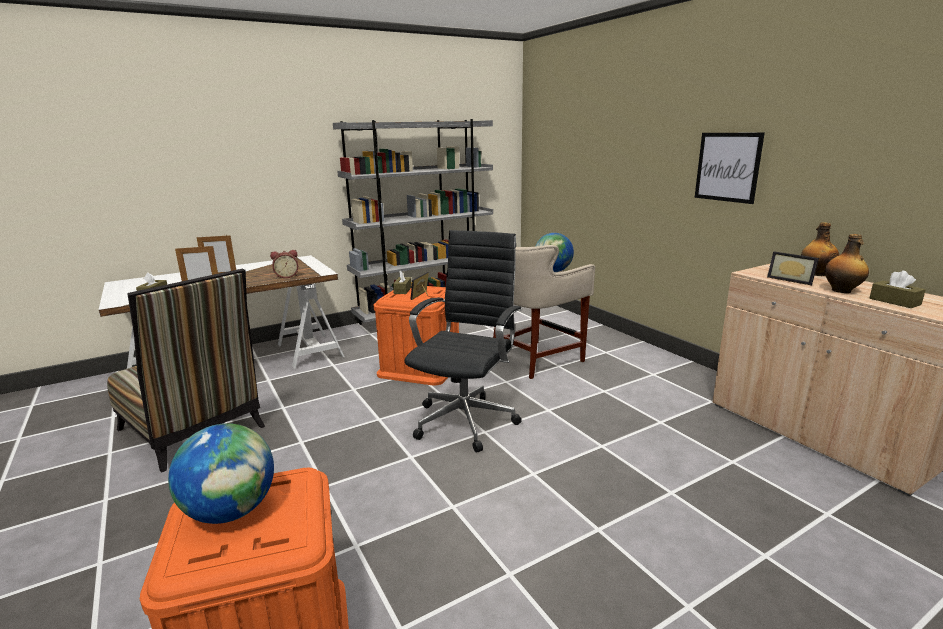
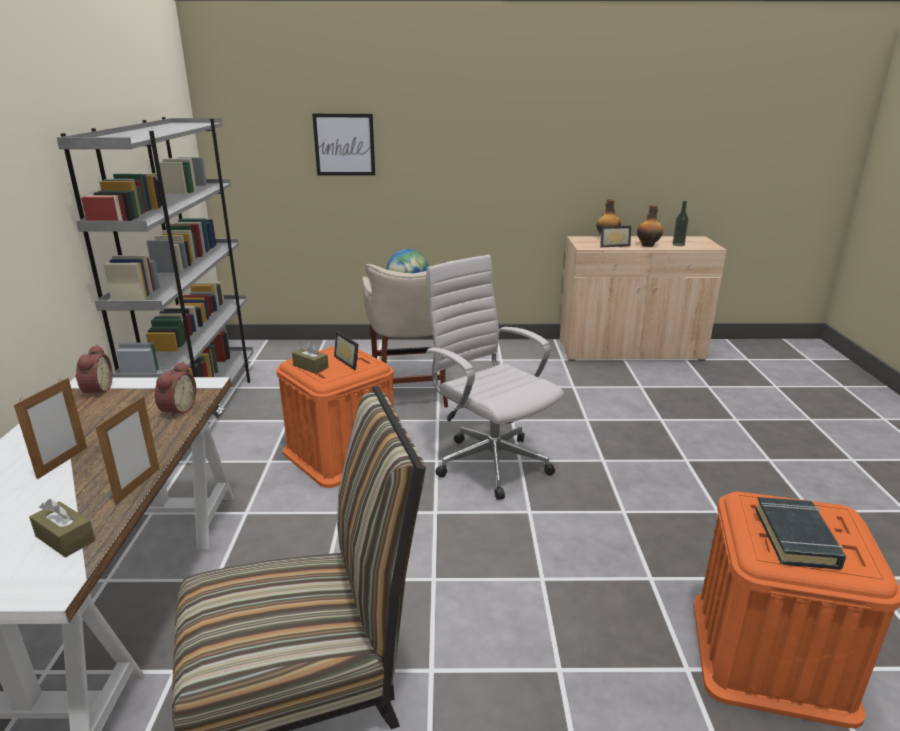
camera: 60 degrees left, 5 degrees up
(231, 511) = (796, 538): globe -> black book
(298, 261) = (96, 391): none -> alarm clock
(467, 419) = (489, 462): black office chair -> white office chair
(727, 167) = (513, 161): picture -> picture (344, 144)
(894, 301) = (678, 244): brown tissue box -> bottle

